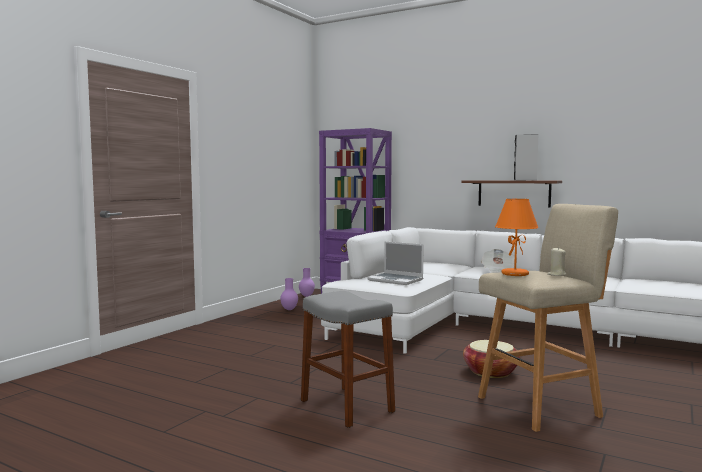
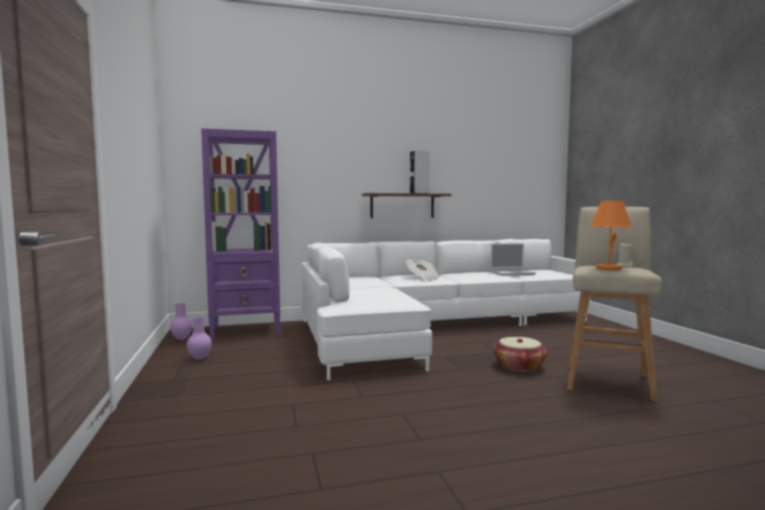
camera: 45 degrees left, 0 degrees up
(346, 406) = (525, 439): grey stool -> none
(396, 280) = (383, 297): laptop -> laptop (512, 273)

